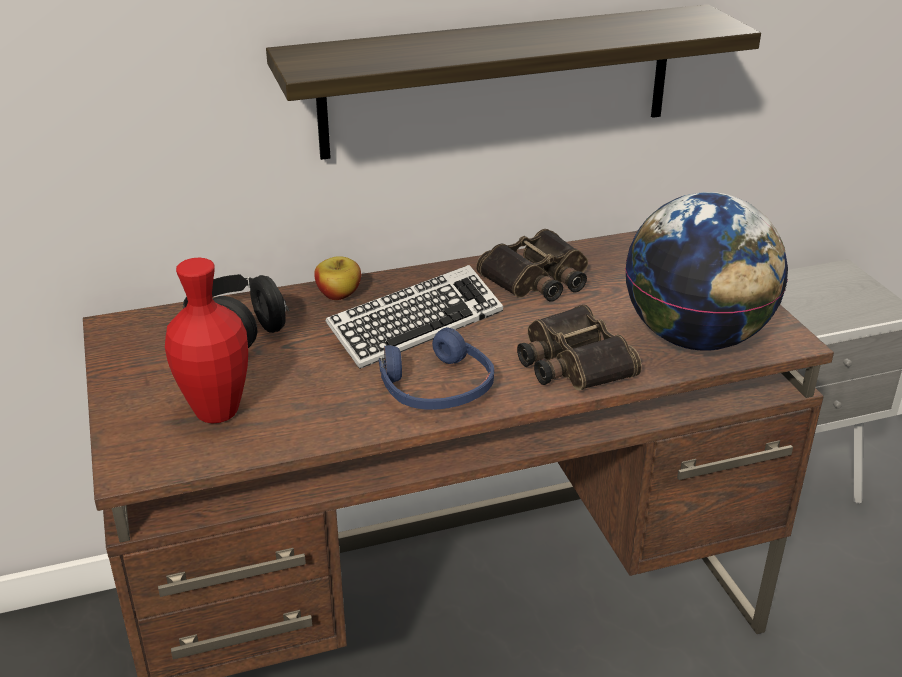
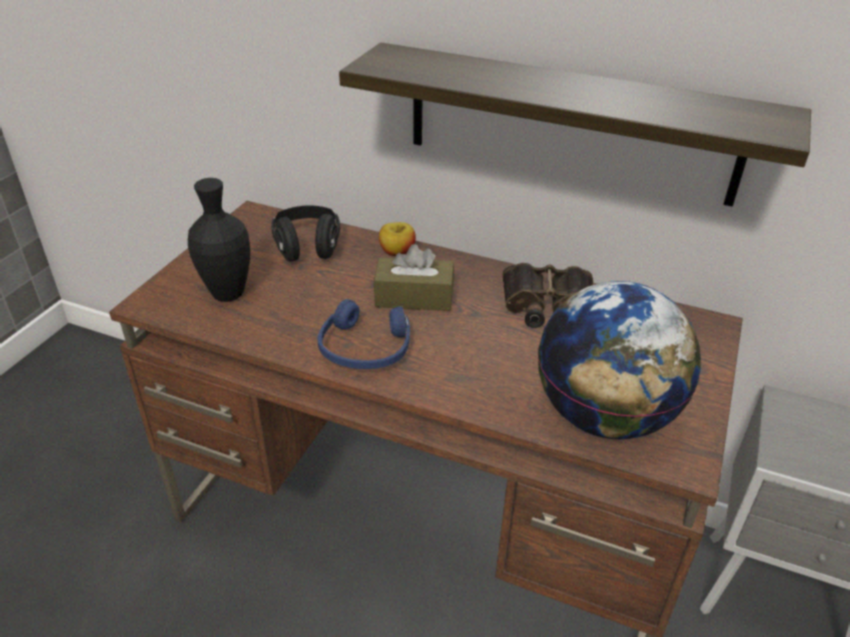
camera: 40 degrees right, 5 degrees up
(217, 412) = (228, 294): red vase -> black vase
(416, 325) = (414, 297): keyboard -> brown tissue box
(571, 362) = (480, 380): binoculars -> none

